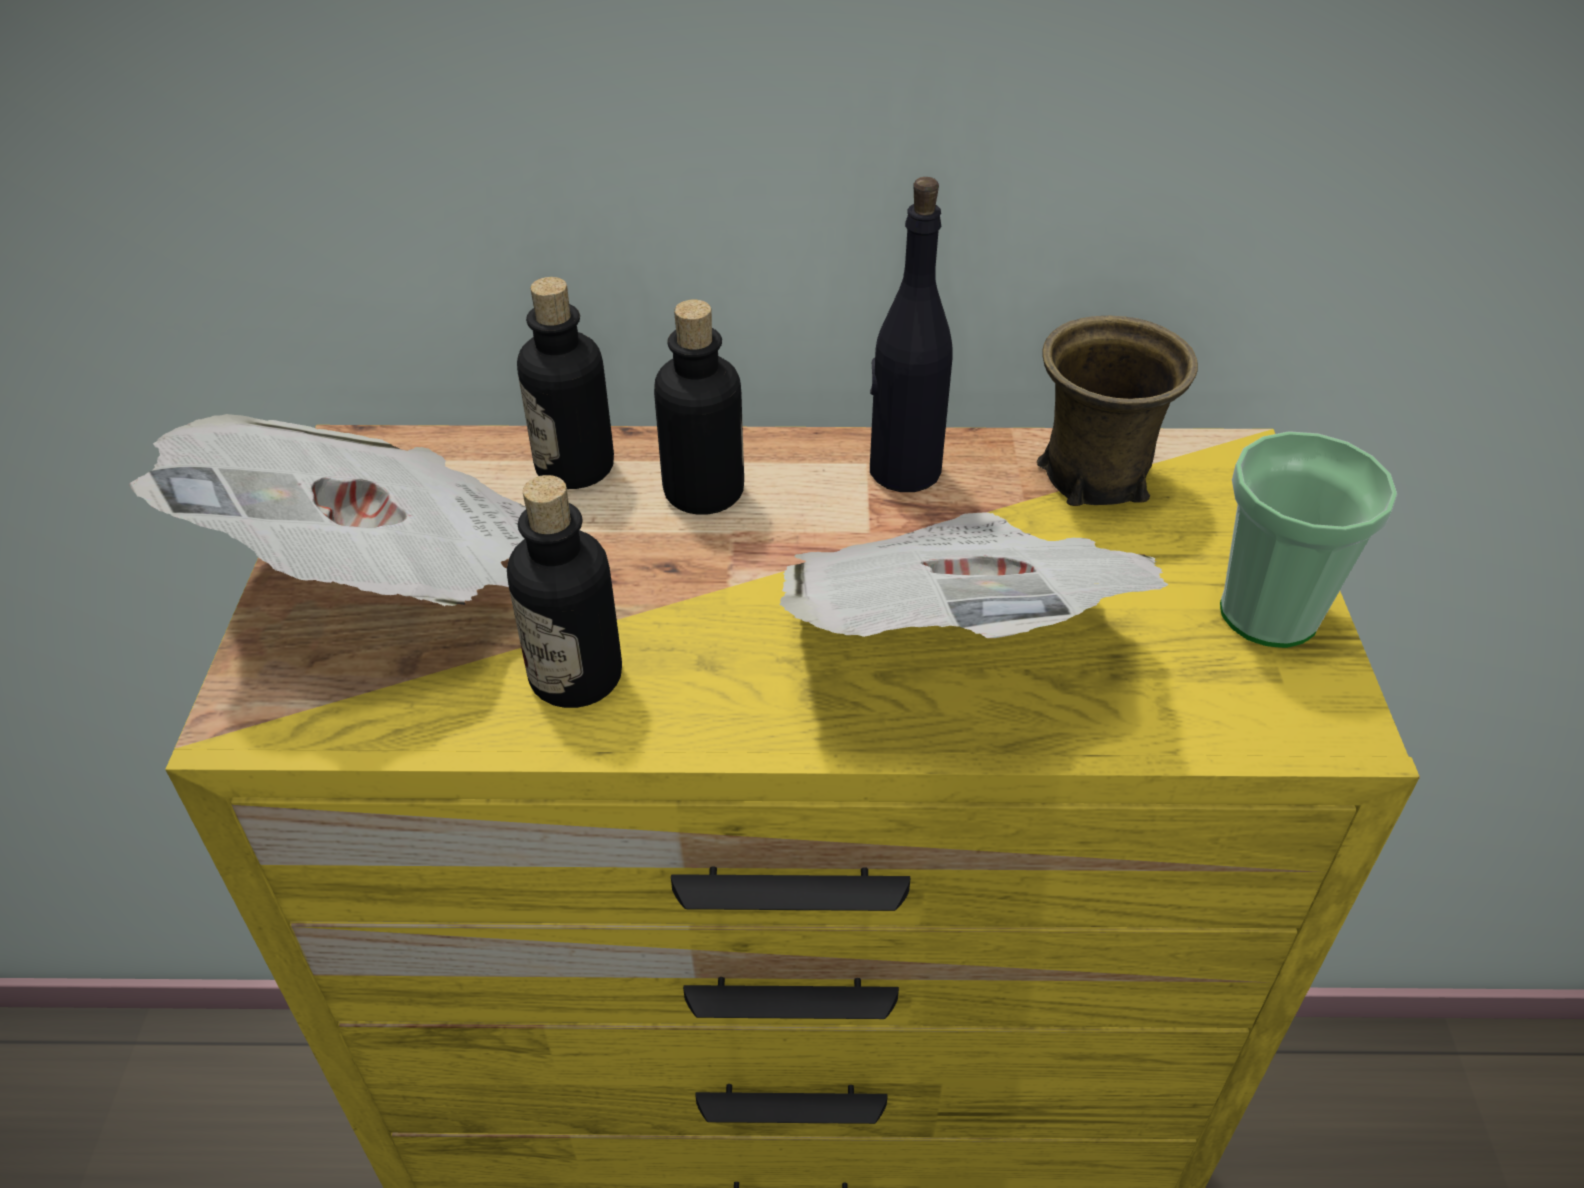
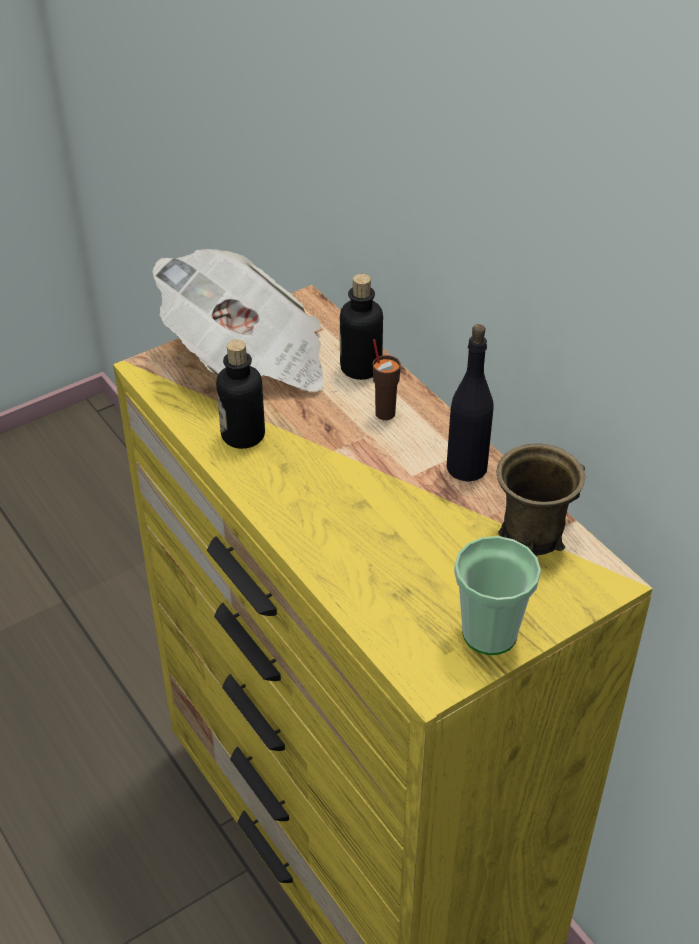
camera: 55 degrees right, 0 degrees up
(704, 491) = (385, 413): bottle -> brown cup
(954, 641) = (366, 534): newspaper -> none

